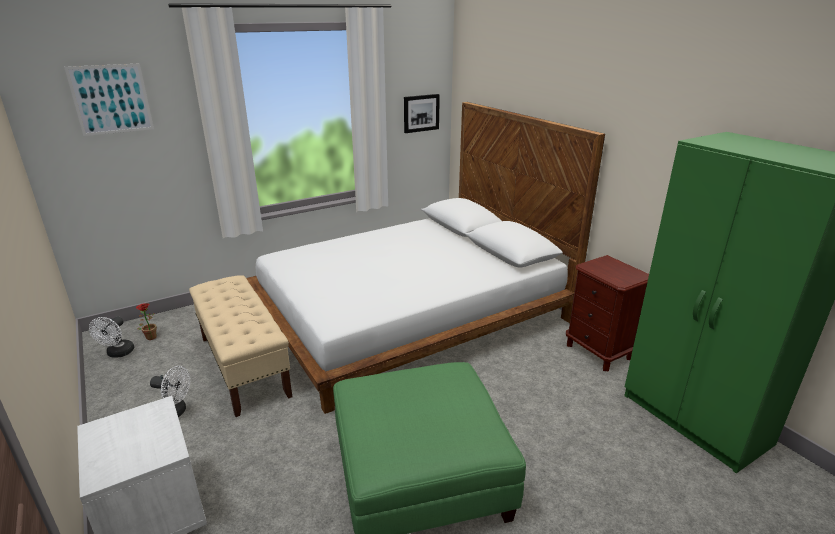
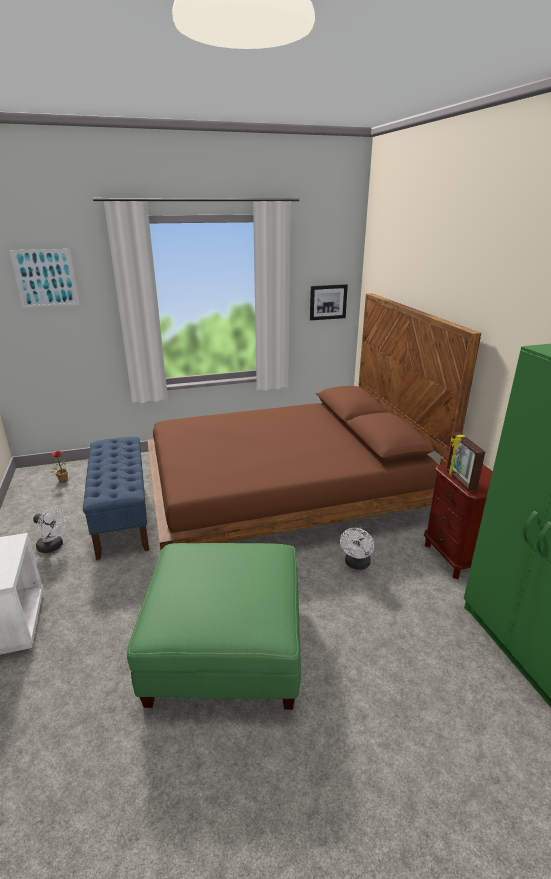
camera: 15 degrees right, 0 degrees up
(118, 353) = (33, 490): white fan -> white fan (356, 564)
(244, 366) = (122, 516): beige bench -> blue bench
(410, 314) = (284, 491): white bed -> brown bed
(604, 276) = (460, 481): none -> picture frame

